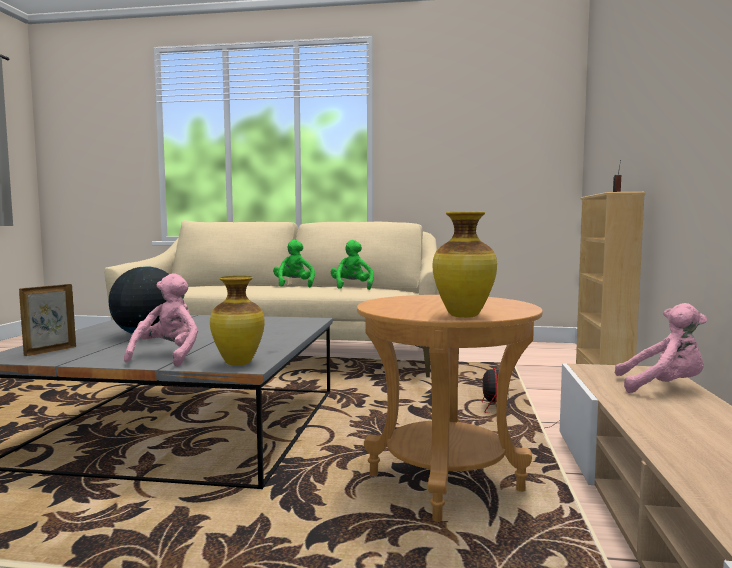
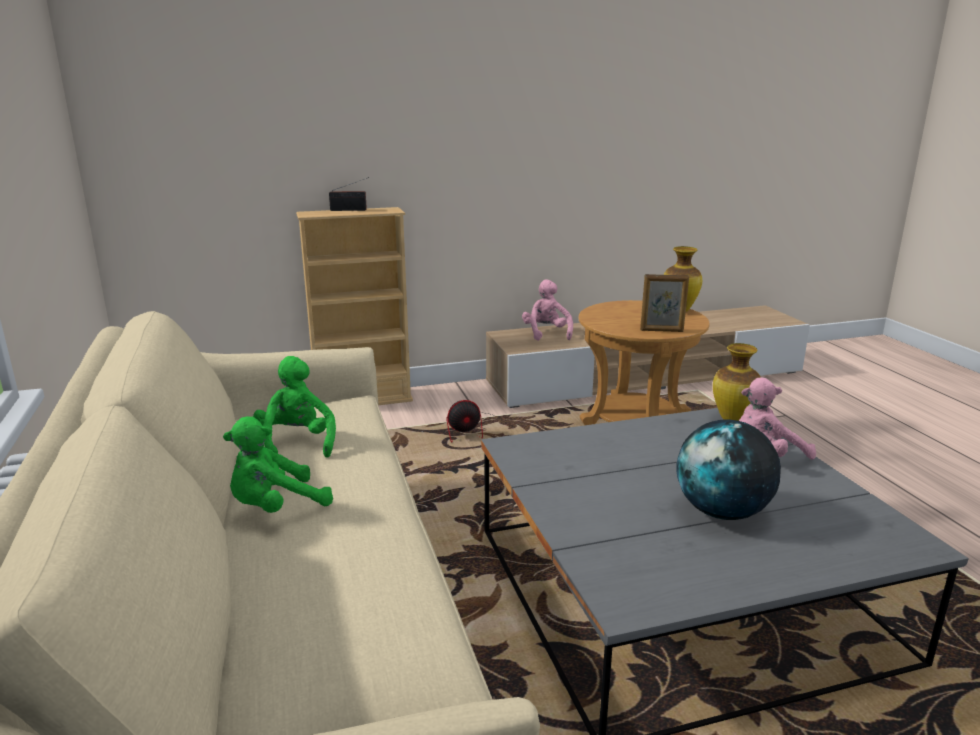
camera: 115 degrees left, 15 degrees up
(50, 351) = (861, 531): picture frame -> picture frame (662, 330)
(352, 287) = (297, 443): green plush toy -> green plush toy turned 105 degrees clockwise

